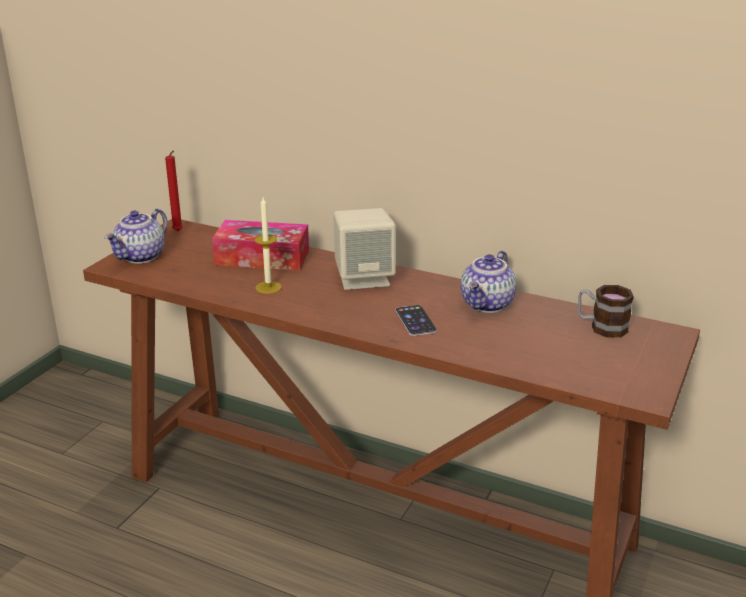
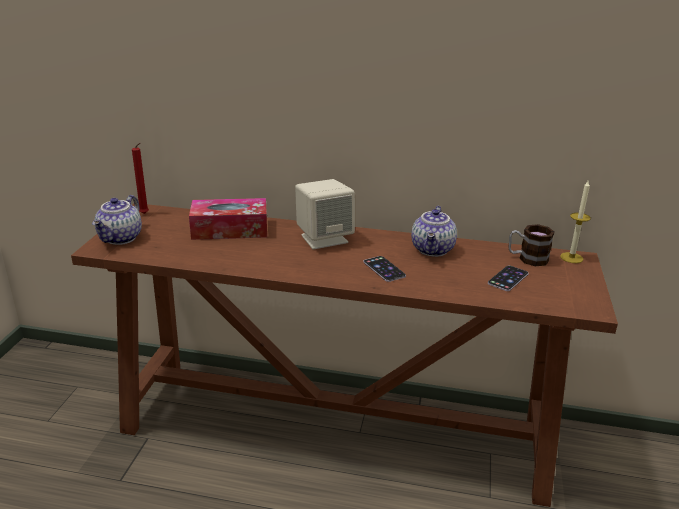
camera: 15 degrees left, 0 degrees up
(268, 287) = (247, 254): candle -> candle (571, 258)
(561, 348) = (508, 278): none -> phone

